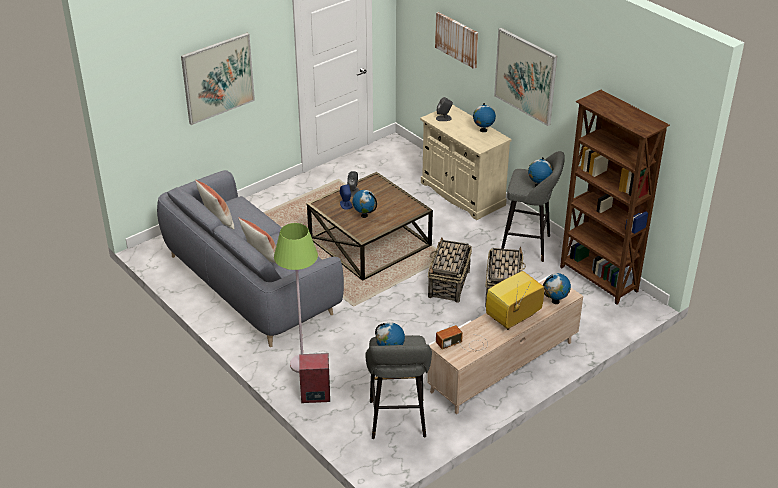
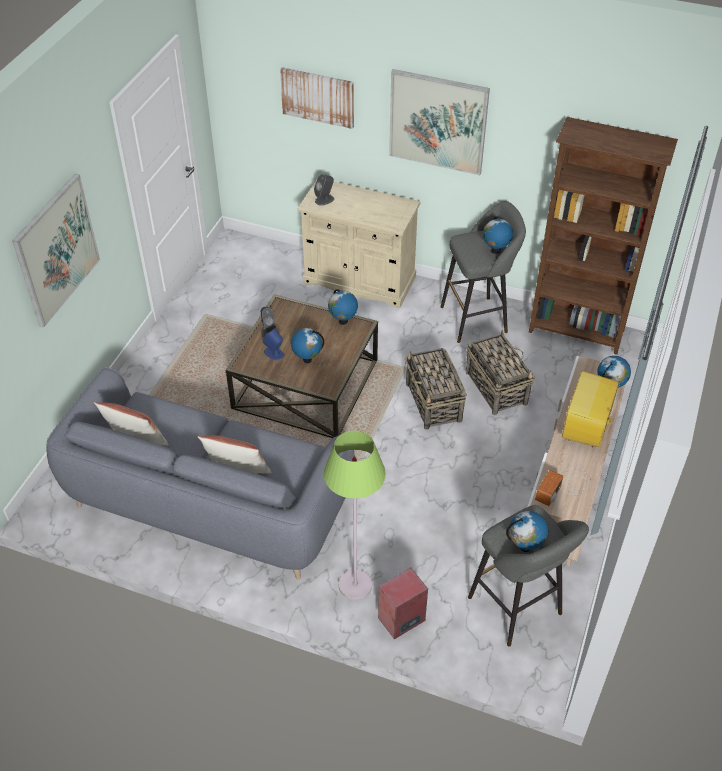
camera: 30 degrees left, 10 degrees up
(483, 130) = (381, 200): globe -> globe (343, 321)

